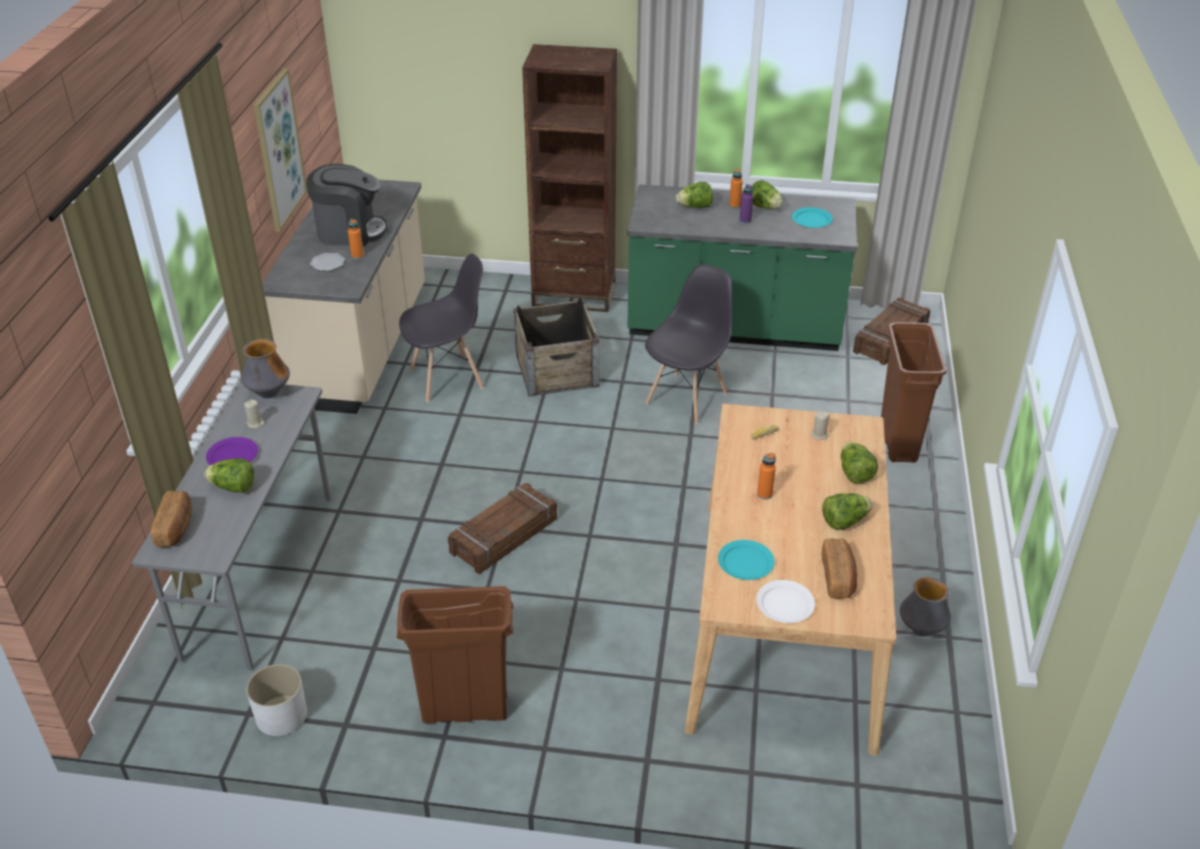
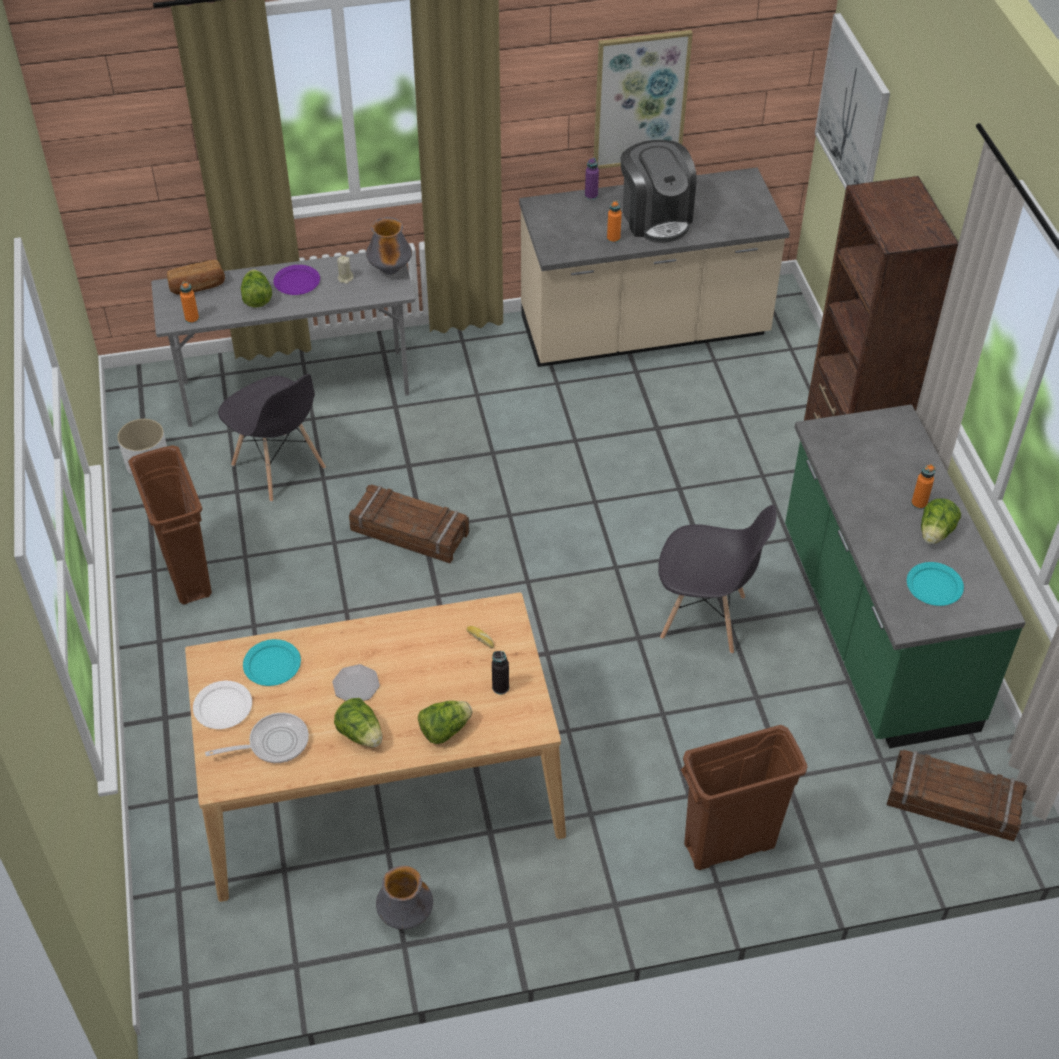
camera: 70 degrees right, 10 degrees up
(327, 263) = (588, 224): plate -> plate (355, 685)
(400, 72) = (853, 114): none -> picture
(447, 379) = (628, 412): grey chair -> grey chair (279, 467)
(556, 370) = (691, 492): crate -> none
(695, 207) = (889, 467): lettuce -> none
(745, 221) = (887, 521): purple bottle -> purple bottle (591, 195)
(764, 494) = (380, 659): orange bottle -> orange bottle (192, 319)
(819, 435) = (500, 687): beige candle -> black bottle
(838, 577) = (273, 743): bread -> frying pan

